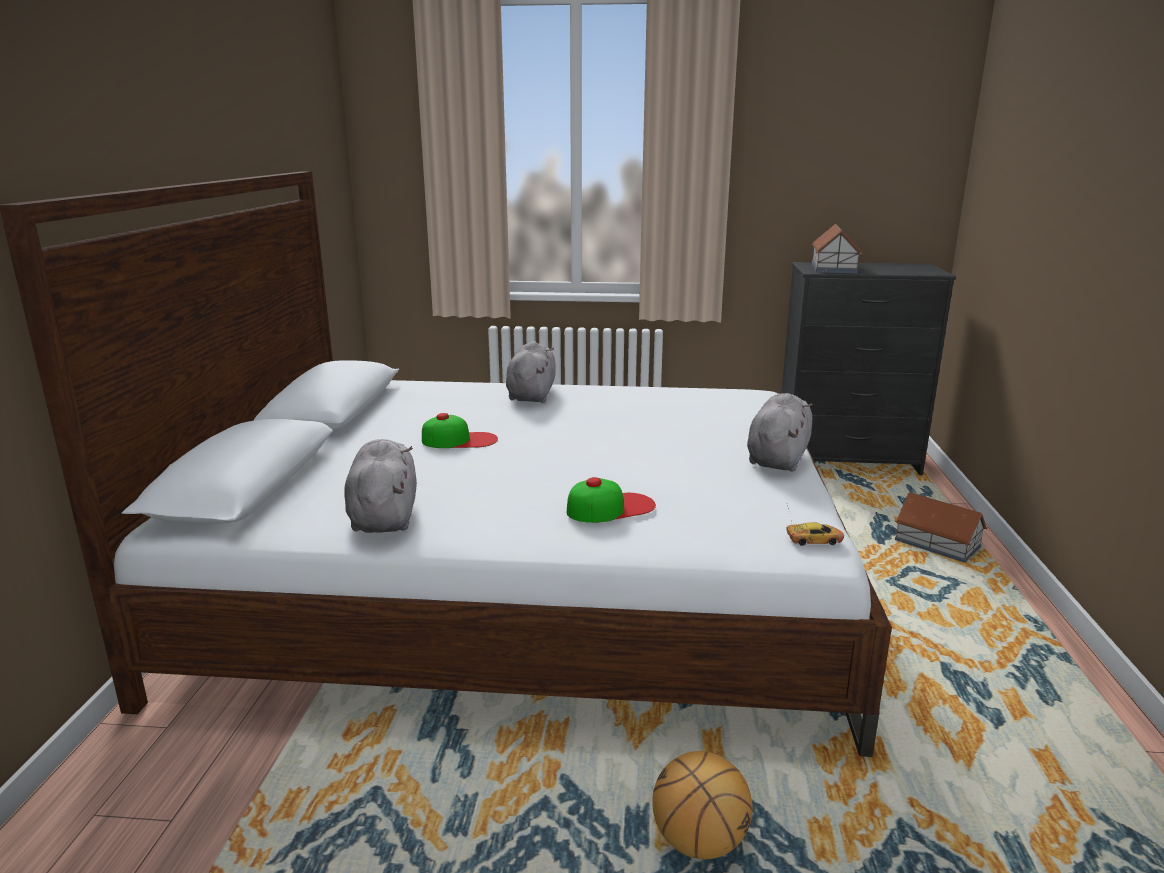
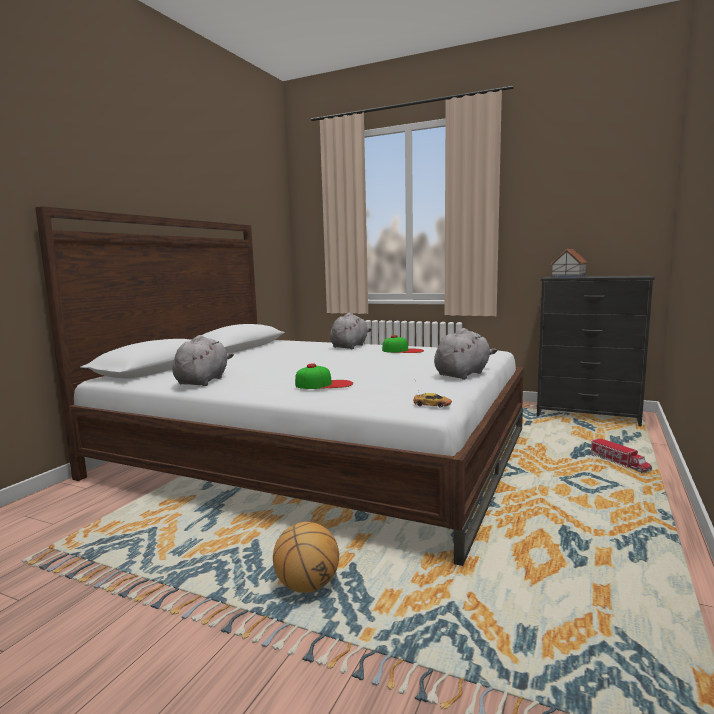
camera: 20 degrees right, 10 degrees down
(460, 440) = (283, 359): cap -> cap (403, 350)
(936, 544) = (619, 463): toy house -> toy truck

